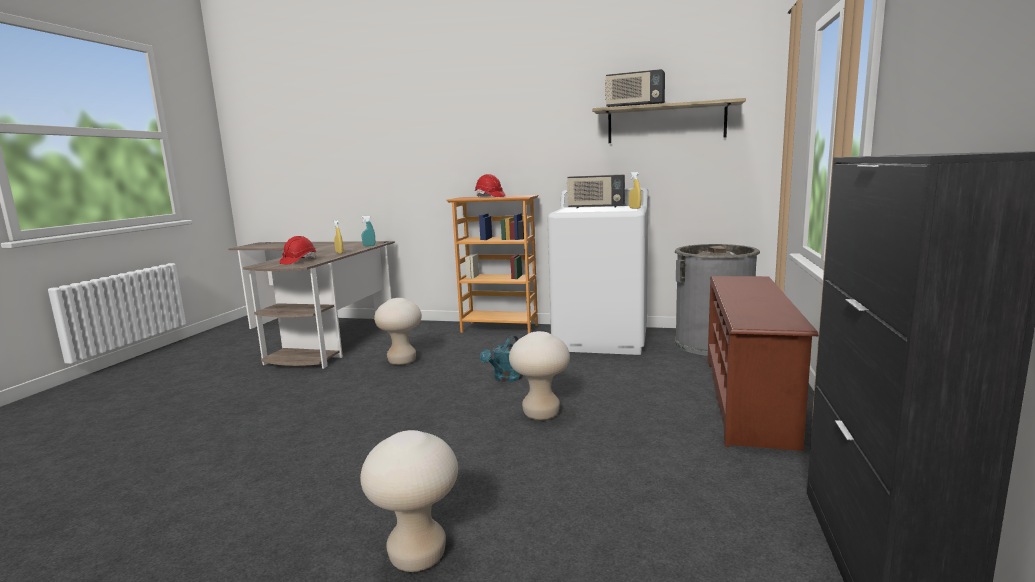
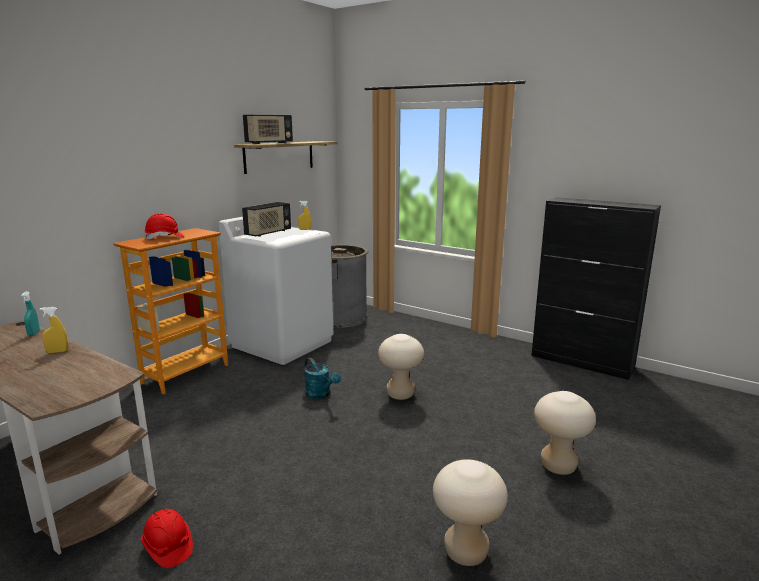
camera: 70 degrees left, 5 degrees up
(298, 261) = (76, 377): red hard hat -> red hard hat (168, 547)
(402, 361) = (208, 438): beige stool -> beige stool (466, 552)
(749, 399) = (430, 335): brown shoe rack -> none

